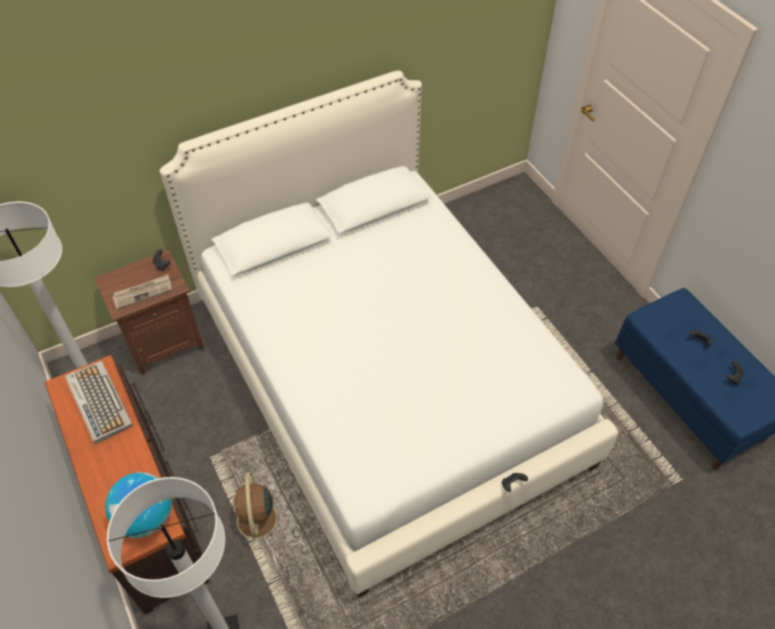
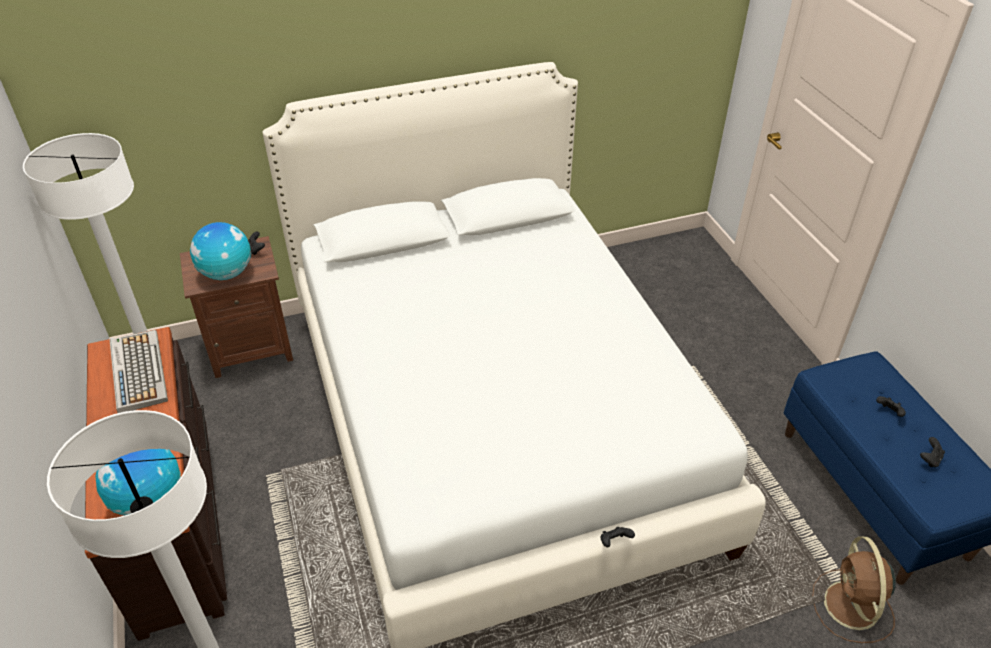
camera: 10 degrees right, 10 degrees down
(143, 292) = (227, 273): newspaper -> globe
(257, 521) = (301, 555): brown fan -> brown fan (851, 607)

